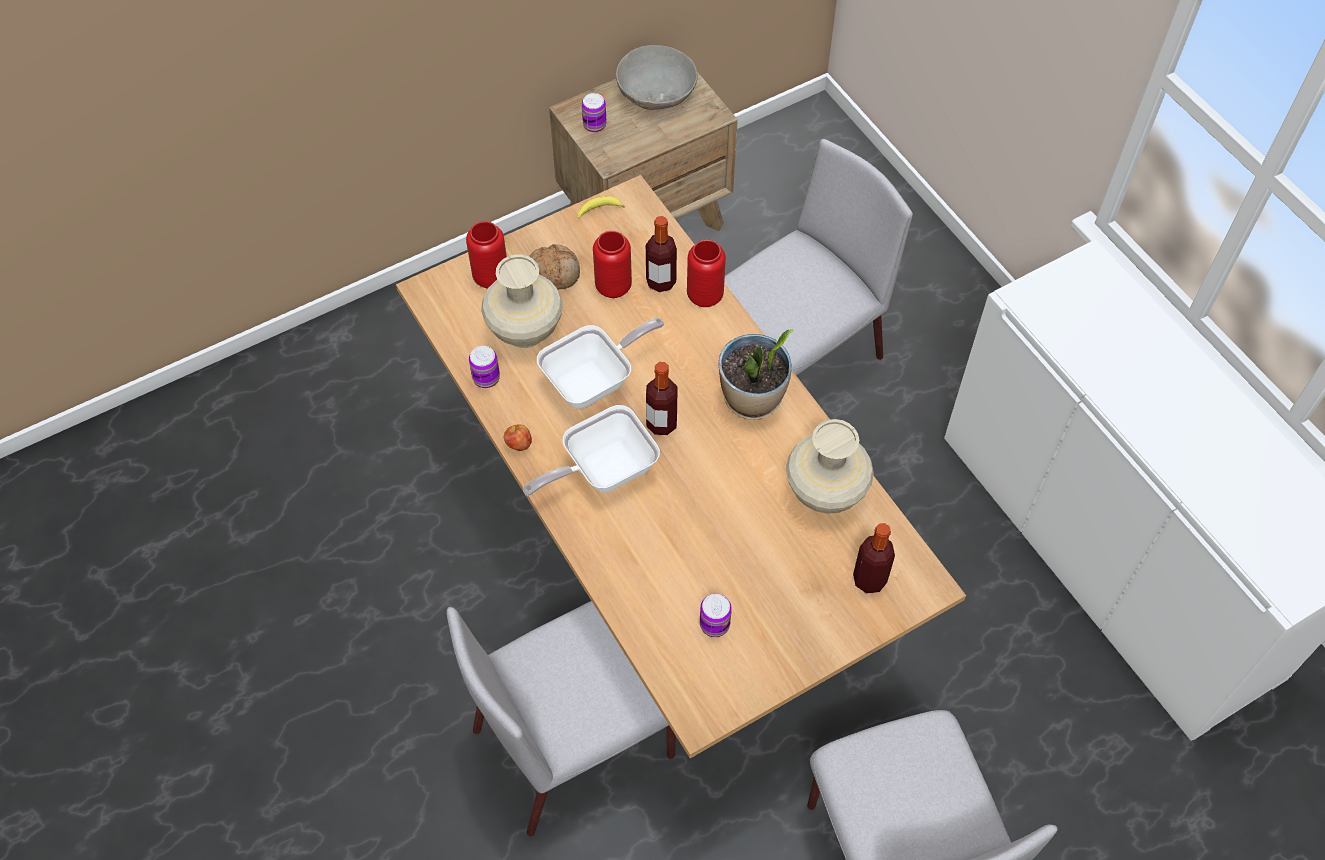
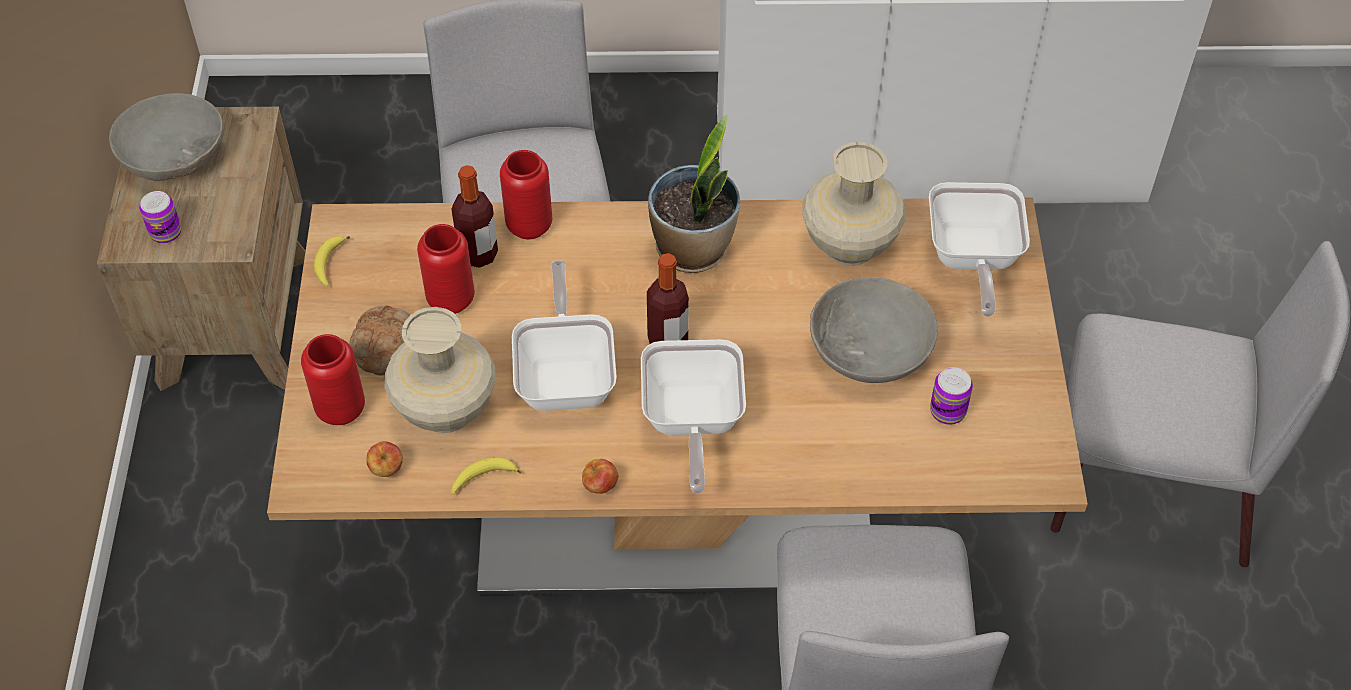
camera: 60 degrees left, 5 degrees down
(462, 325) = (386, 469): none -> apple
(486, 378) = (483, 478): can -> banana
(736, 550) = (869, 351): none -> grey bowl
(869, 579) = (971, 260): bottle -> frying pan

